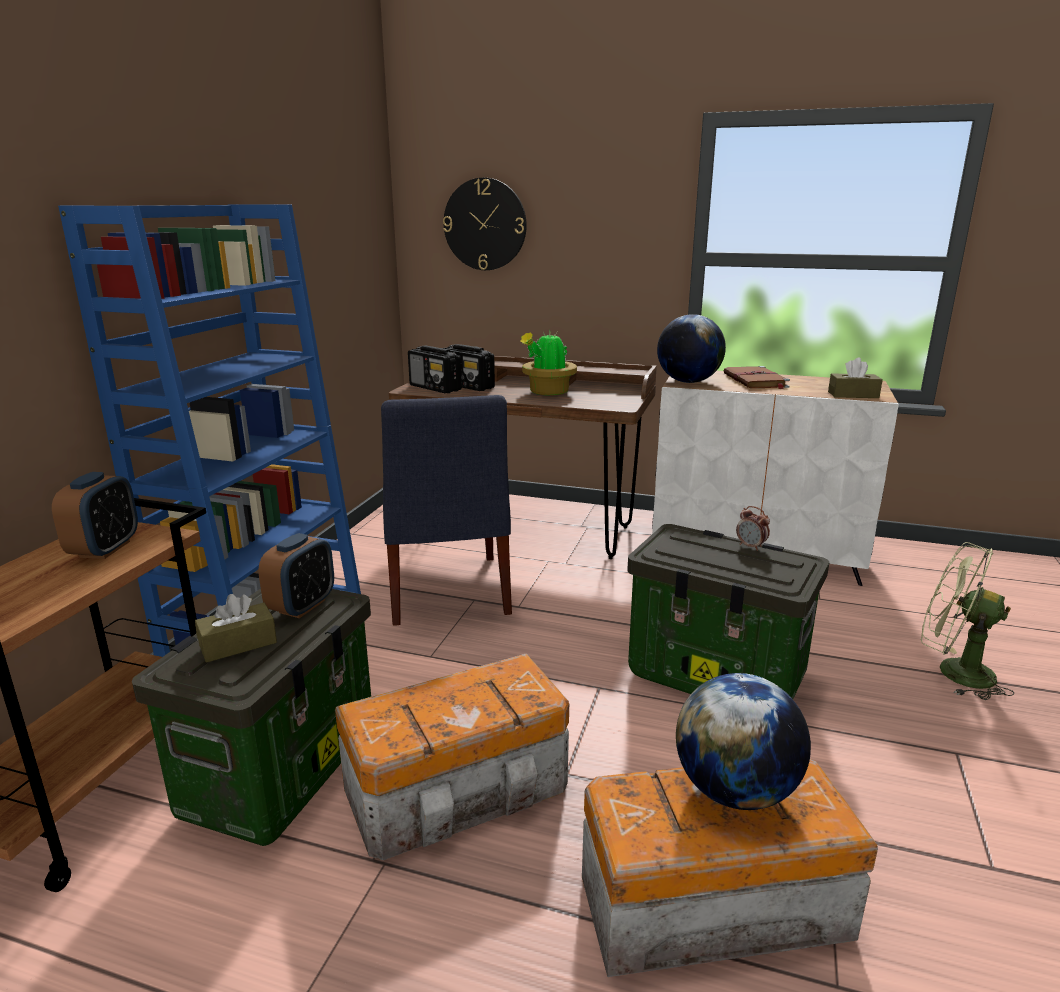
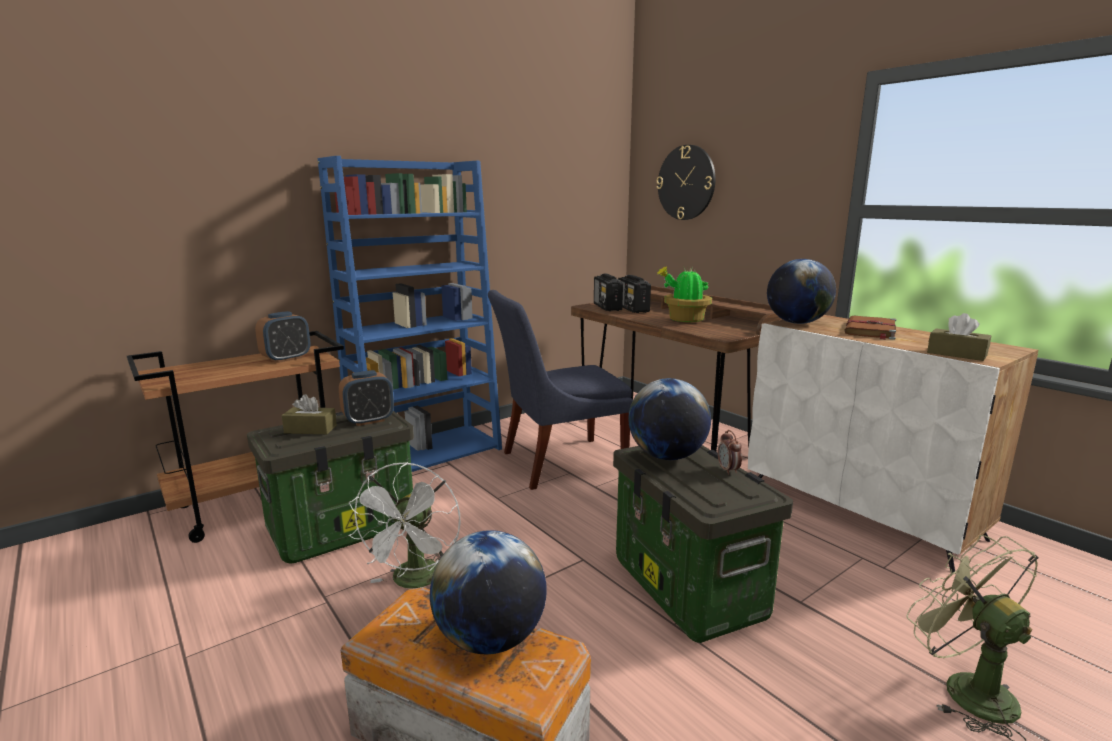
camera: 35 degrees right, 5 degrees down
(446, 592) = (557, 462): blue chair -> blue chair turned 45 degrees clockwise
(461, 789) = (415, 582): storage box -> white fan
(686, 548) = (667, 456): none -> globe

